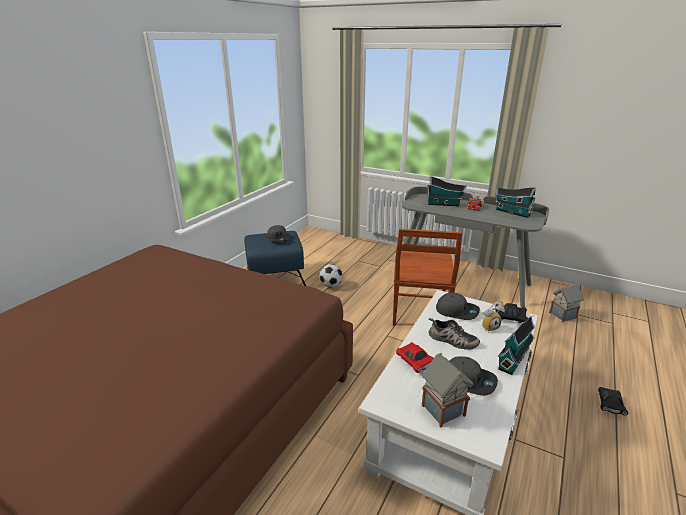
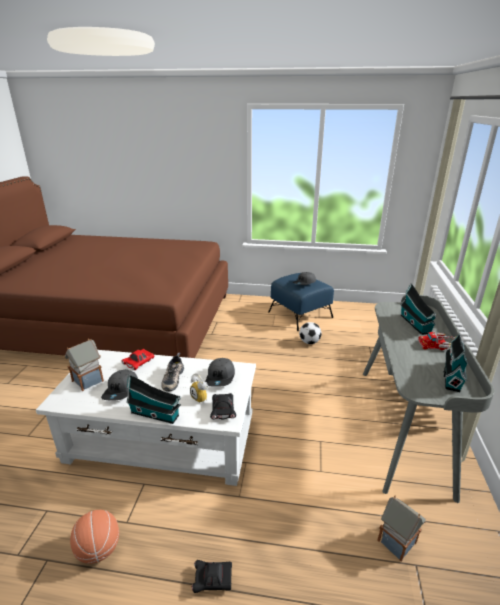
camera: 70 degrees right, 0 degrees up
(419, 311) = (305, 401): brown chair -> none
(598, 483) = (99, 549): none -> basketball

